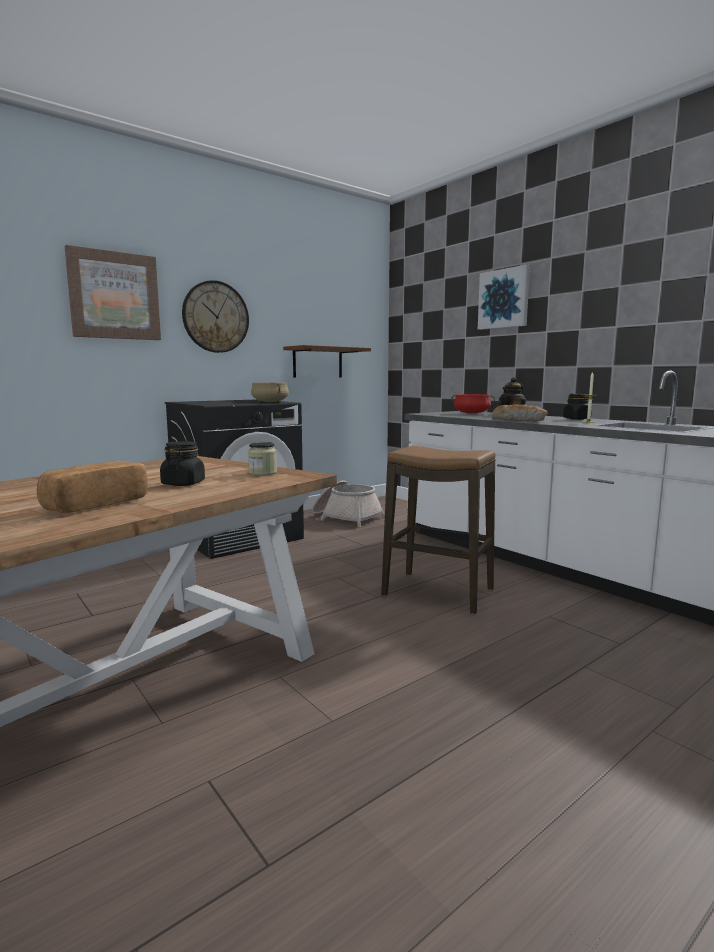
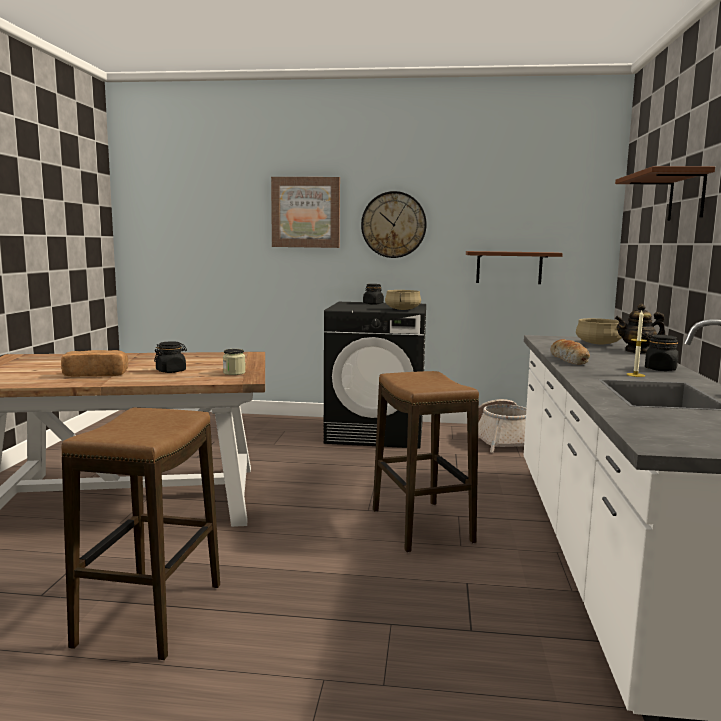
camera: 45 degrees right, 0 degrees up
(213, 401) = (373, 304): none -> black jar
(435, 784) = (150, 614): none -> stool
(472, 413) = (599, 344): red cooking pot -> beige cooking pot
(504, 299) = (687, 196): picture -> brown shelf

